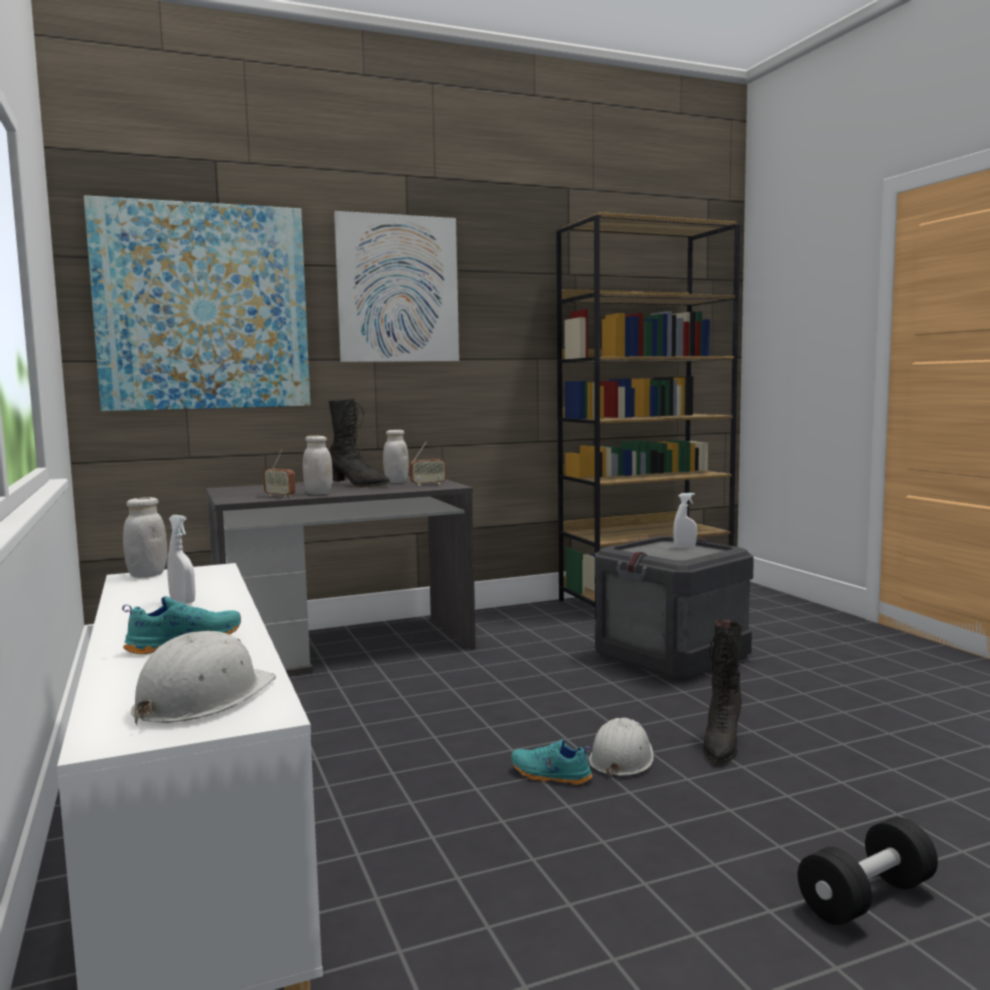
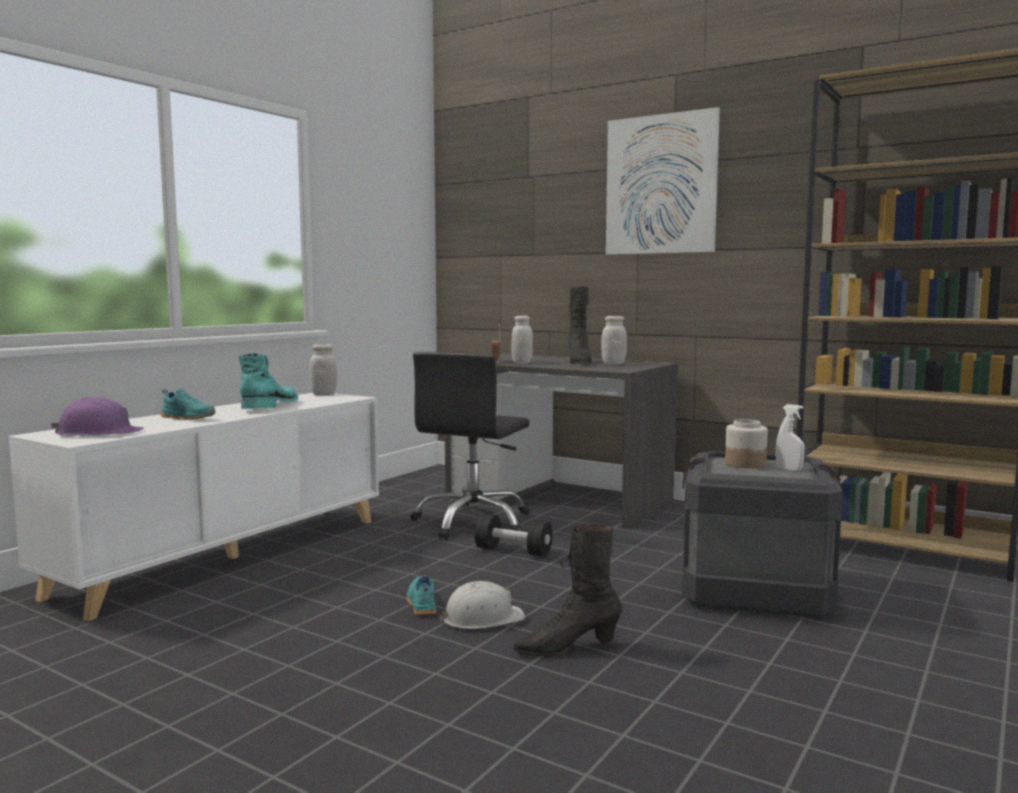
camera: 55 degrees right, 0 degrees up
(182, 601) = (271, 406): white spray bottle -> turquoise boot
(202, 699) = (99, 433): white hard hat -> purple hard hat
(203, 307) = (513, 214): picture -> none
(343, 695) = (473, 522): none -> black office chair
(428, 484) = (617, 367): radio -> none
(651, 550) = (744, 464): none -> jar
(866, 898) = (330, 750): black dumbbell -> black dumbbell (513, 551)

